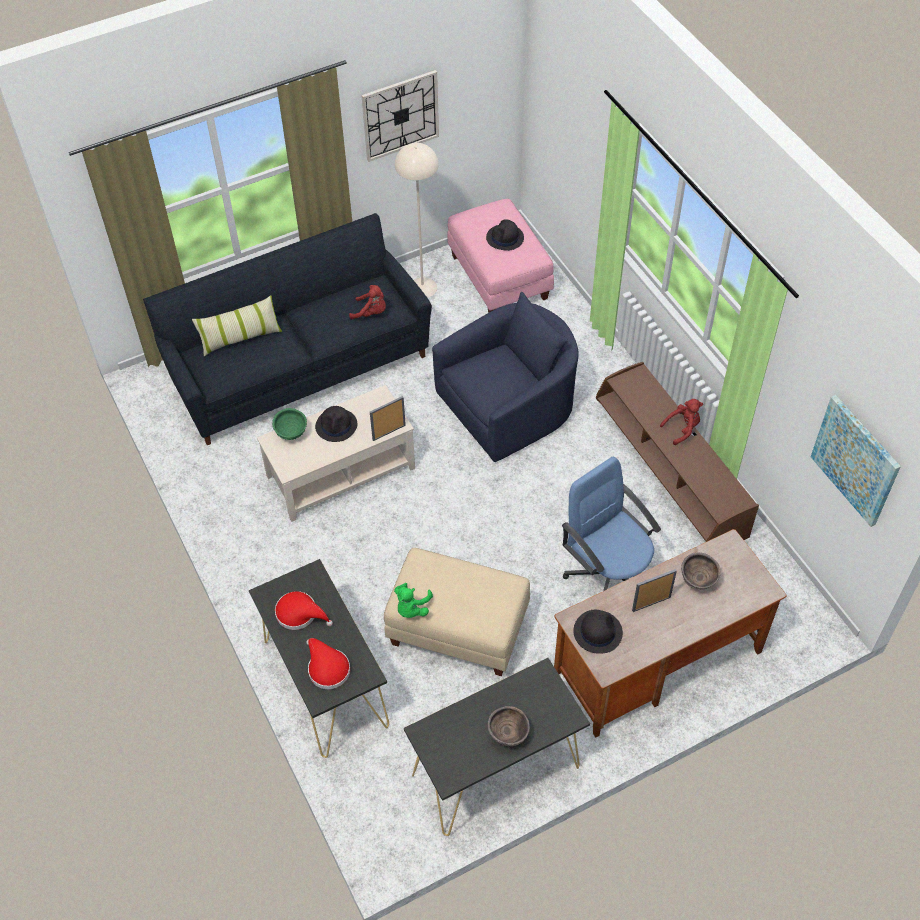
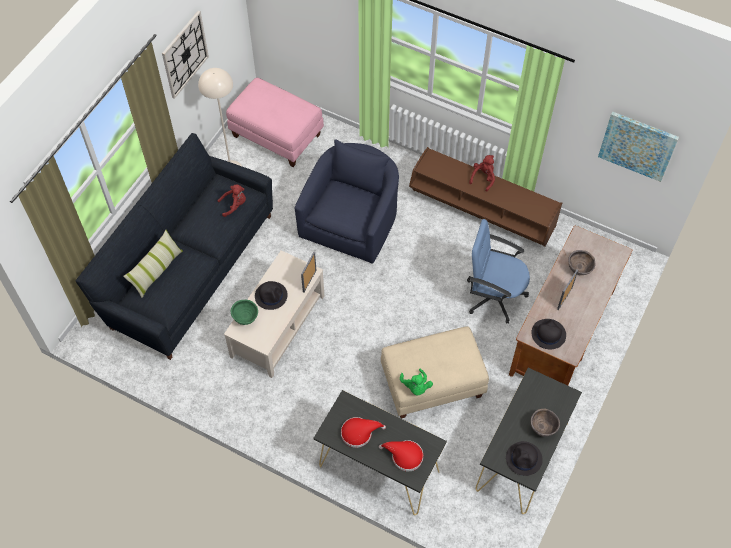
camera: 35 degrees left, 5 degrees up
(505, 238) = (279, 107): black hat -> black hat (524, 459)

